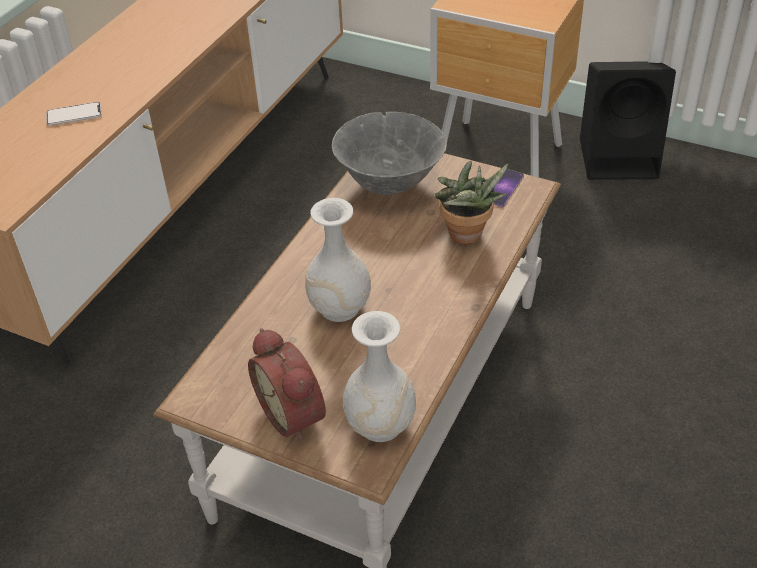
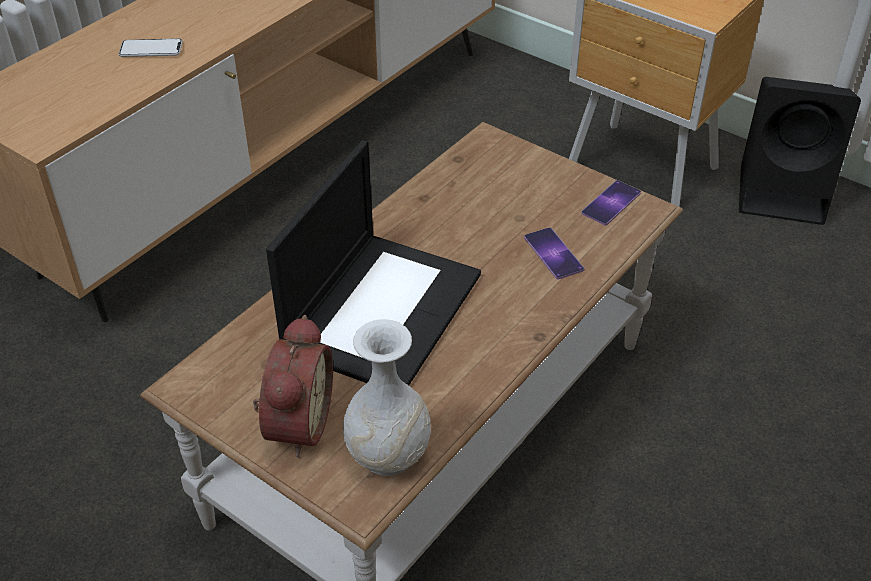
camera: 10 degrees right, 0 degrees up
(295, 413) = (295, 423): alarm clock -> alarm clock turned 150 degrees counterclockwise
(339, 307) = (382, 309): white vase -> laptop
(389, 184) = (481, 179): grey bowl -> none
(467, 237) = (553, 253): potted plant -> phone

